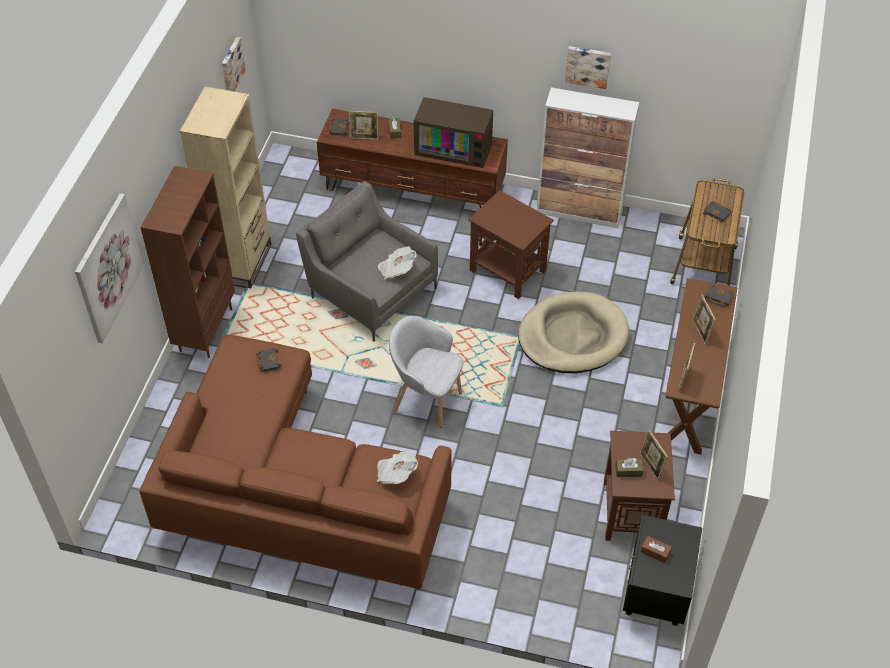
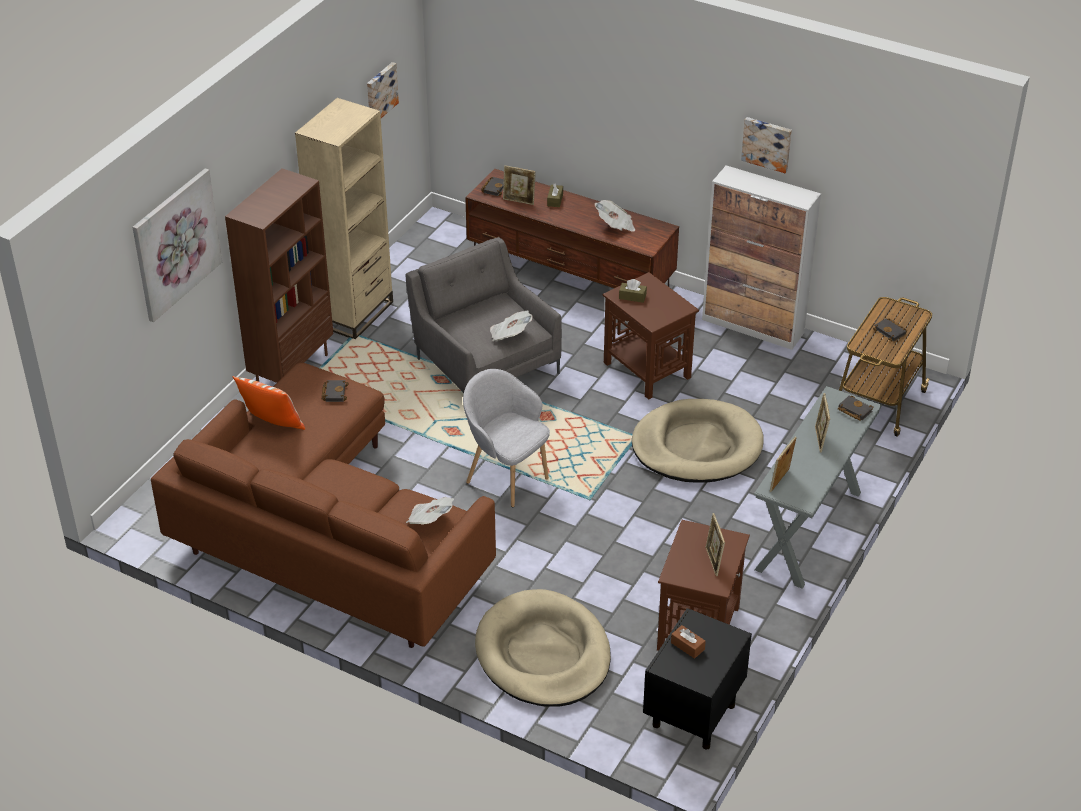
camera: 15 degrees right, 10 degrees down
(225, 405) = (273, 424): none -> pillow
(454, 148) = (615, 225): television -> newspaper
(514, 565) = (543, 654): none -> beige dog bed
(628, 471) = (686, 561): brown tissue box -> brown tissue box (632, 297)
(688, 398) = (808, 530): brown console table -> grey console table

